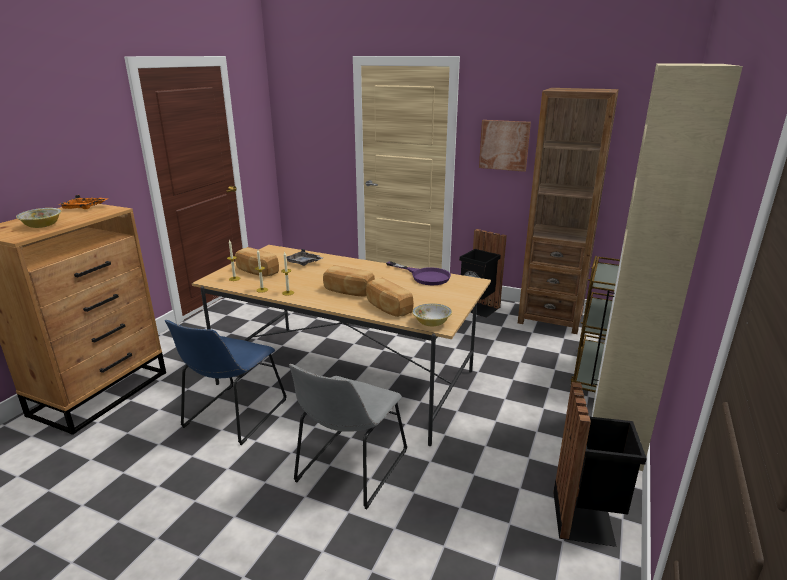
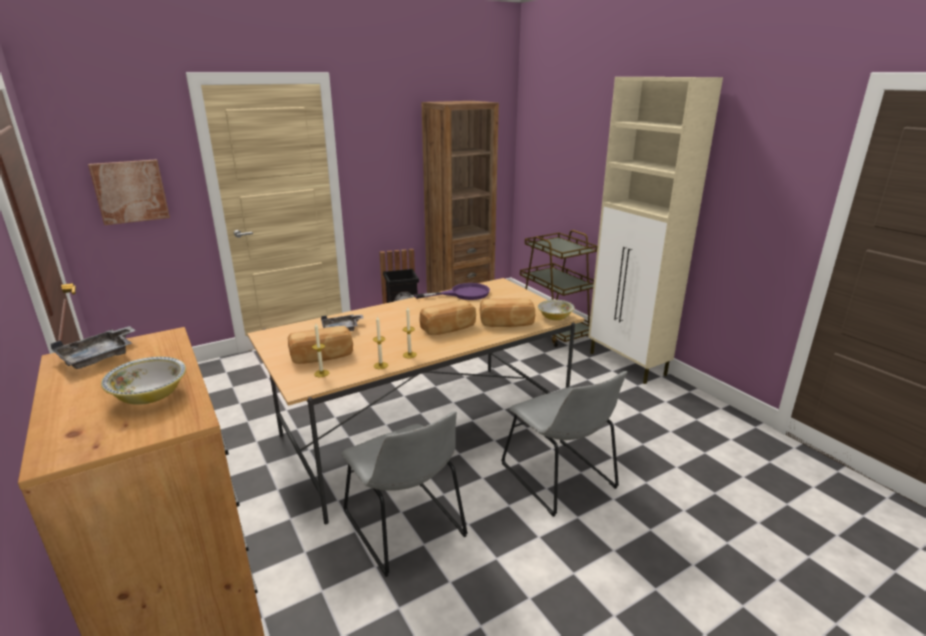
camera: 55 degrees left, 0 degrees up
(84, 208) = (99, 357): orange tray -> grey tray
(233, 416) = (406, 528): blue chair -> grey chair
(504, 145) = (387, 162): picture -> picture (130, 191)
(586, 517) = (682, 402): black trash can -> none

